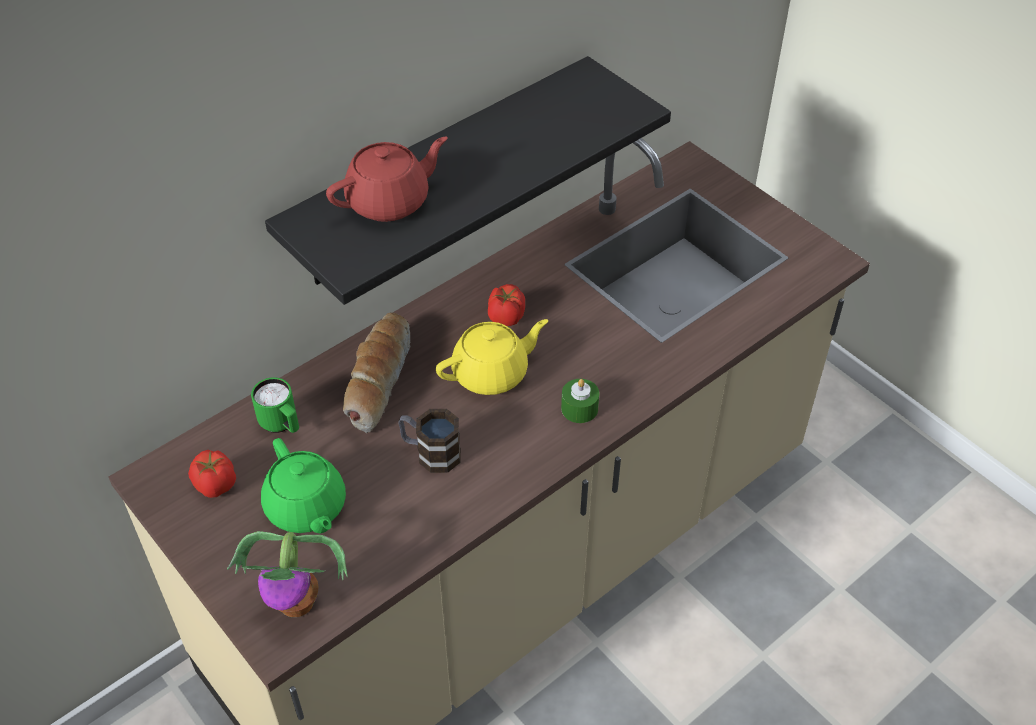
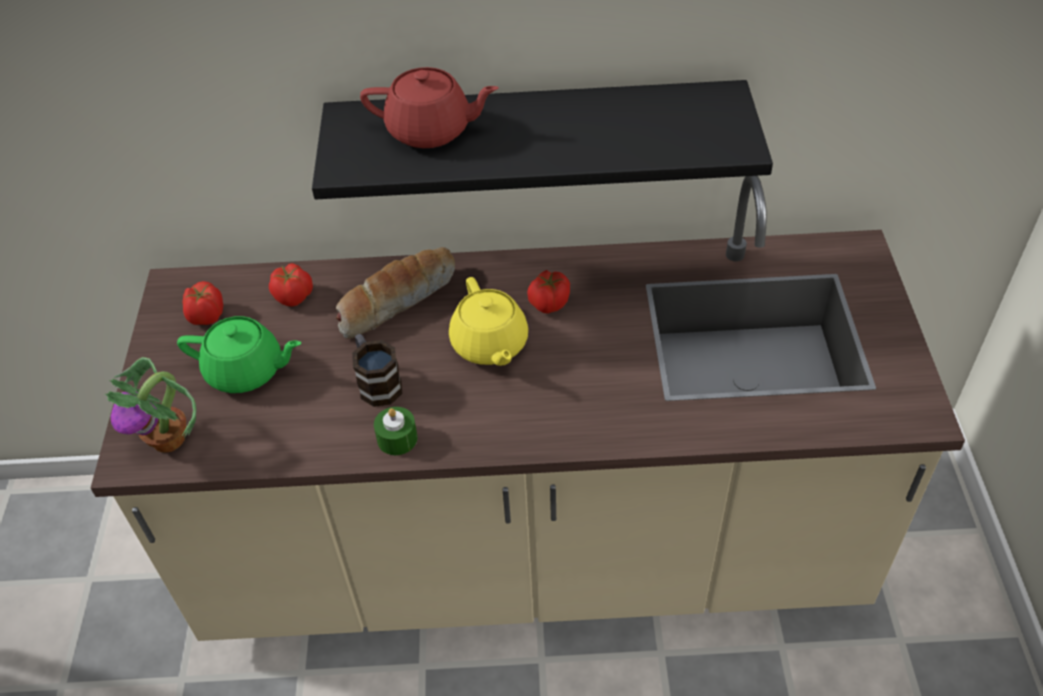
camera: 40 degrees right, 0 degrees up
(282, 425) = (294, 297): green mug -> tomato
(306, 508) = (246, 371): green teapot -> green teapot turned 90 degrees counterclockwise
(492, 373) = (489, 345): yellow teapot -> yellow teapot turned 60 degrees clockwise
(579, 408) = (532, 417): green candle -> green candle (397, 438)

